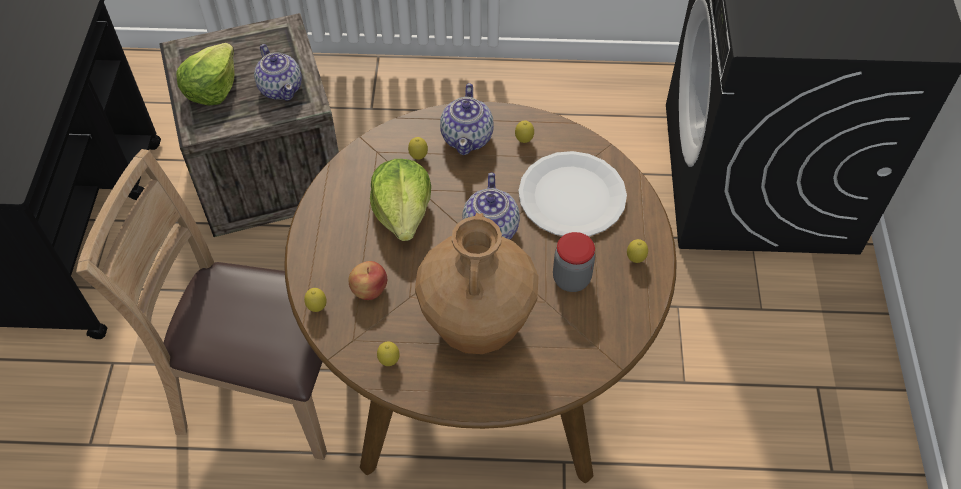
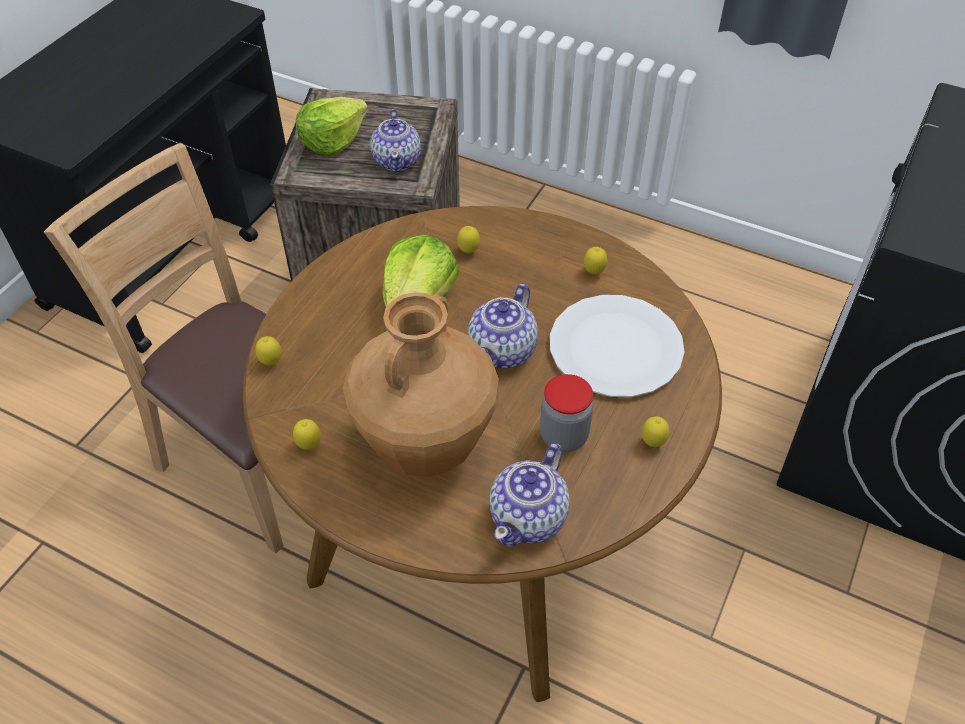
camera: 25 degrees right, 5 degrees down
(369, 289) = (335, 364): apple -> none
(467, 137) = (533, 249): teapot -> teapot (529, 517)

